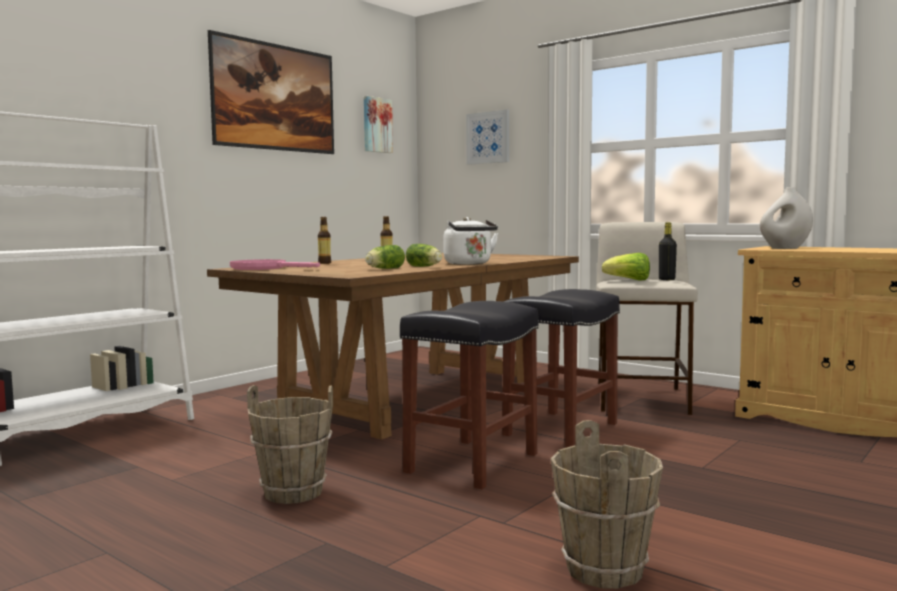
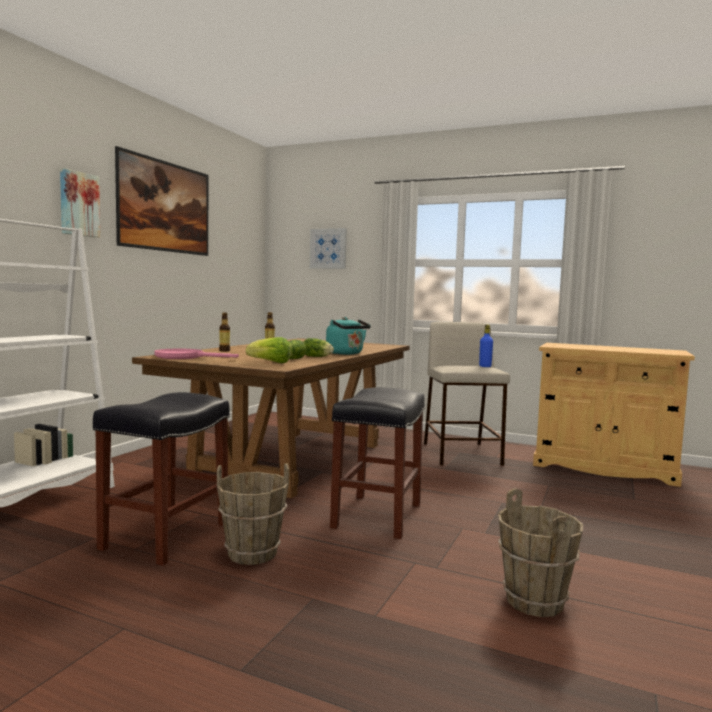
camera: 15 degrees left, 0 degrees up
(376, 125) = (238, 233): picture -> picture (78, 204)
(469, 264) = (346, 353): white kettle -> turquoise kettle
(561, 430) = (422, 482): black stool -> black stool (165, 537)
(628, 280) = (460, 367): lettuce -> lettuce (270, 362)
(666, 279) = (485, 366): black bottle -> blue bottle
(785, 248) = (568, 346): white vase -> none

